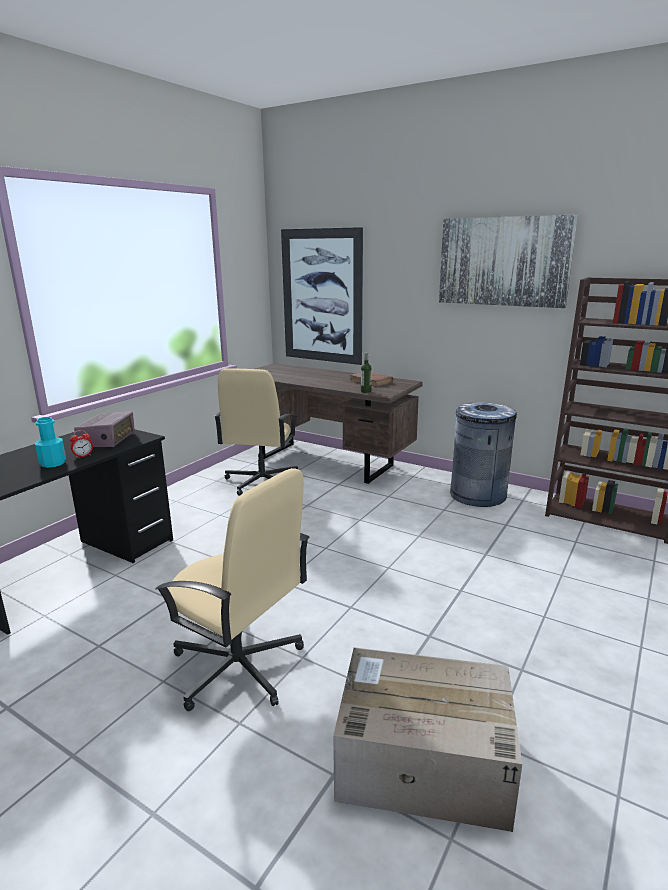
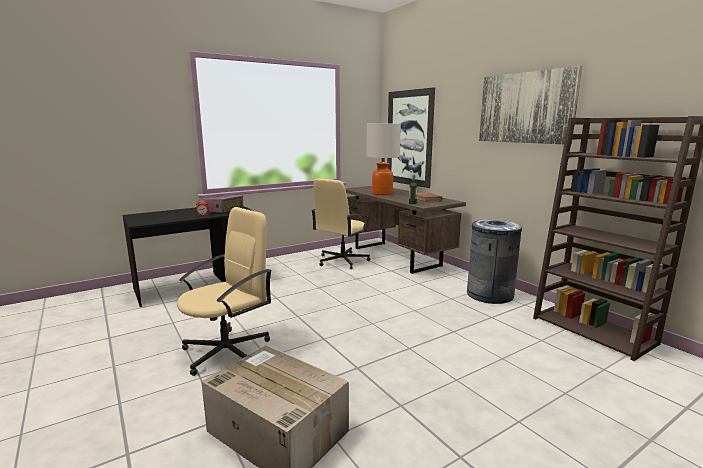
camera: 25 degrees right, 5 degrees down
(53, 463) = (184, 216): turquoise bottle -> none
(239, 667) = (228, 351): beige office chair -> beige office chair turned 105 degrees counterclockwise
(302, 379) = (382, 193): none -> table lamp

